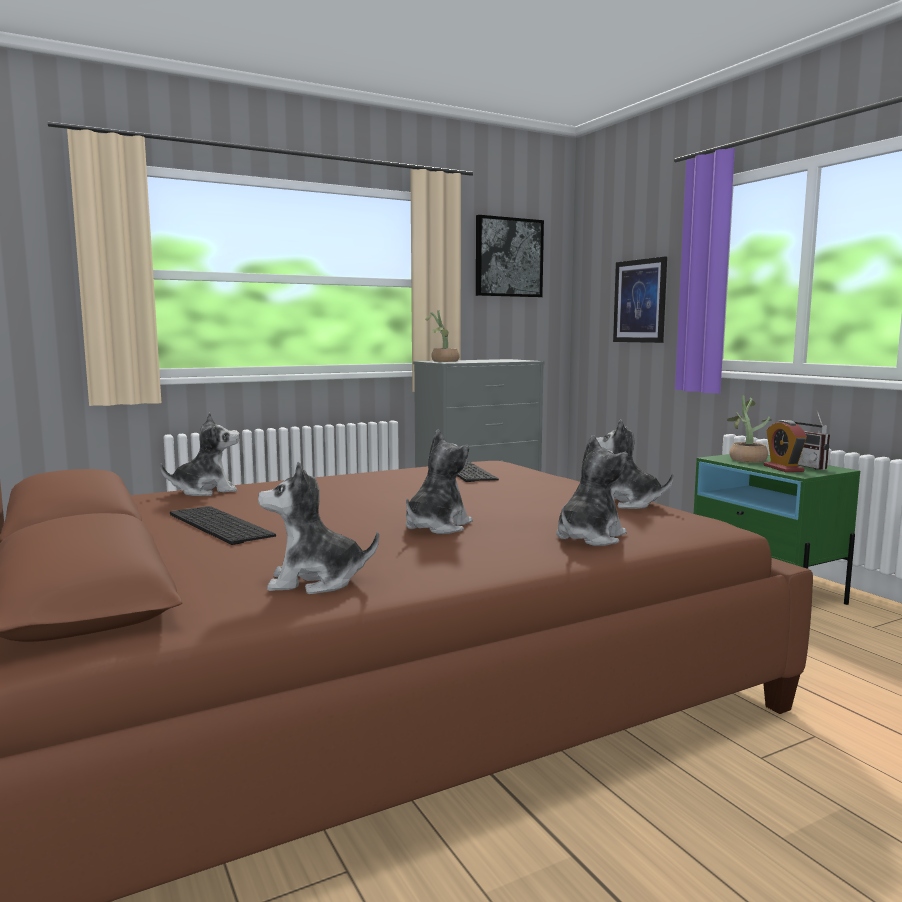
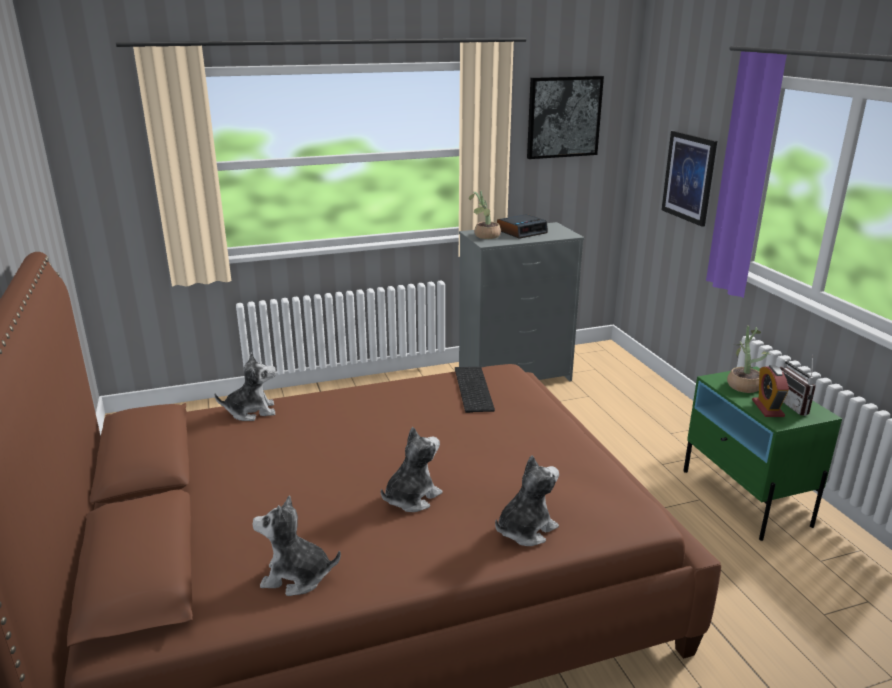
camera: 10 degrees right, 15 degrees up
(216, 525) = (247, 475): keyboard -> none
(479, 360) = (522, 231): none -> alarm clock
(626, 503) = (585, 469): plush toy -> none

